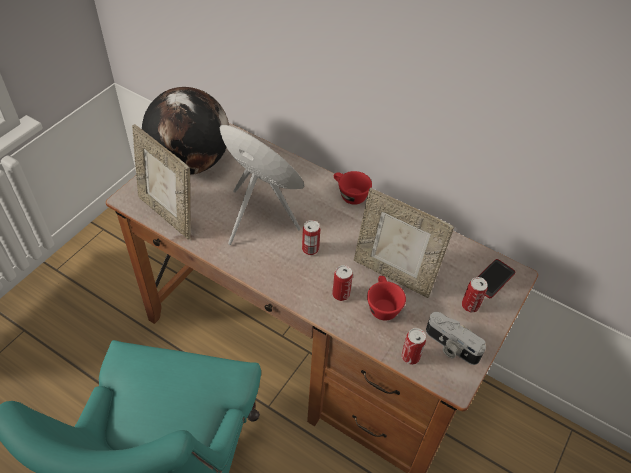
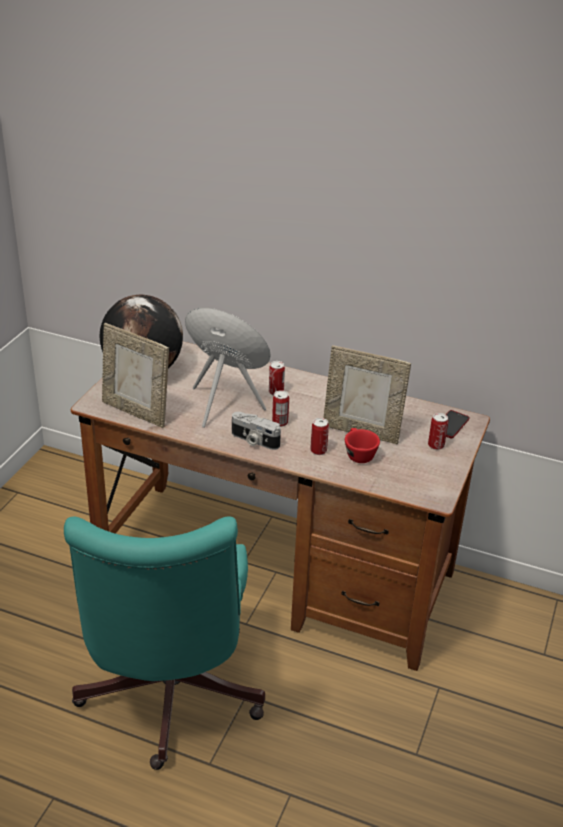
camera: 10 degrees left, 15 degrees down
(349, 195) = (303, 380): red cup -> none
(410, 356) = (393, 485): can -> can (276, 392)
(450, 346) = (426, 474): camera -> camera (254, 441)

